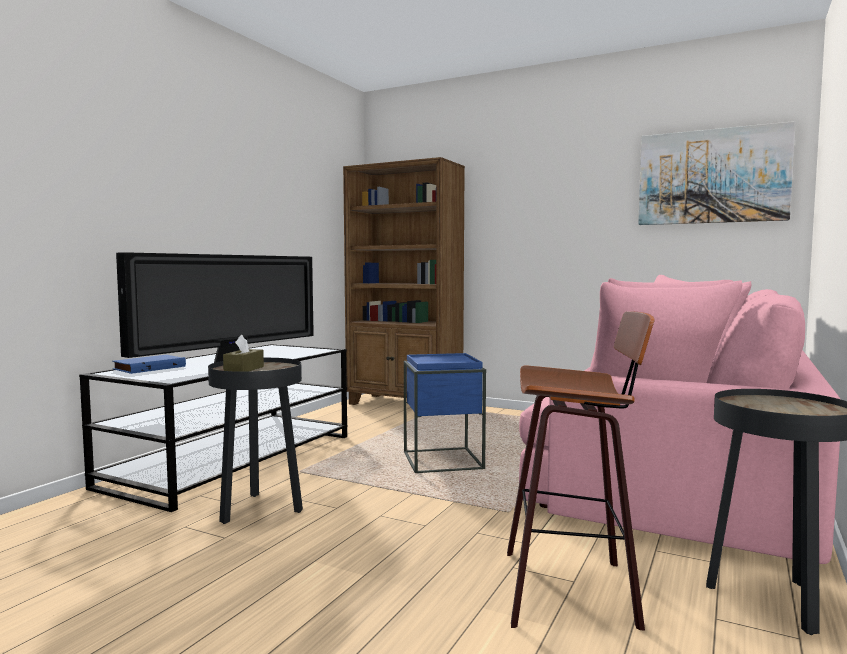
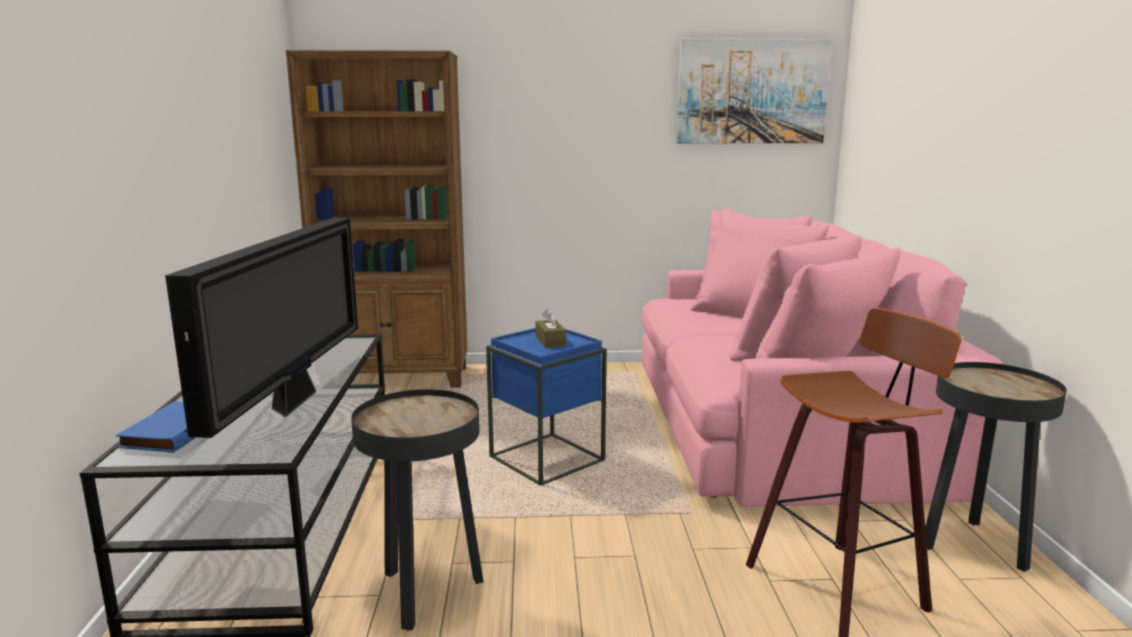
camera: 30 degrees left, 10 degrees up
(244, 369) = (406, 423): brown tissue box -> brown tissue box (550, 341)

